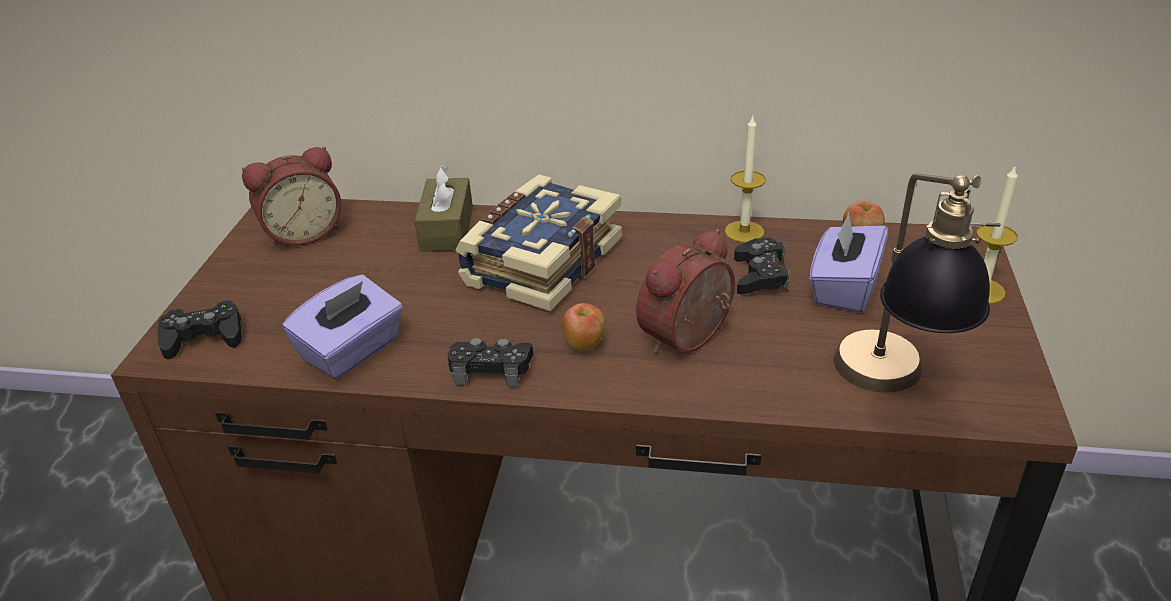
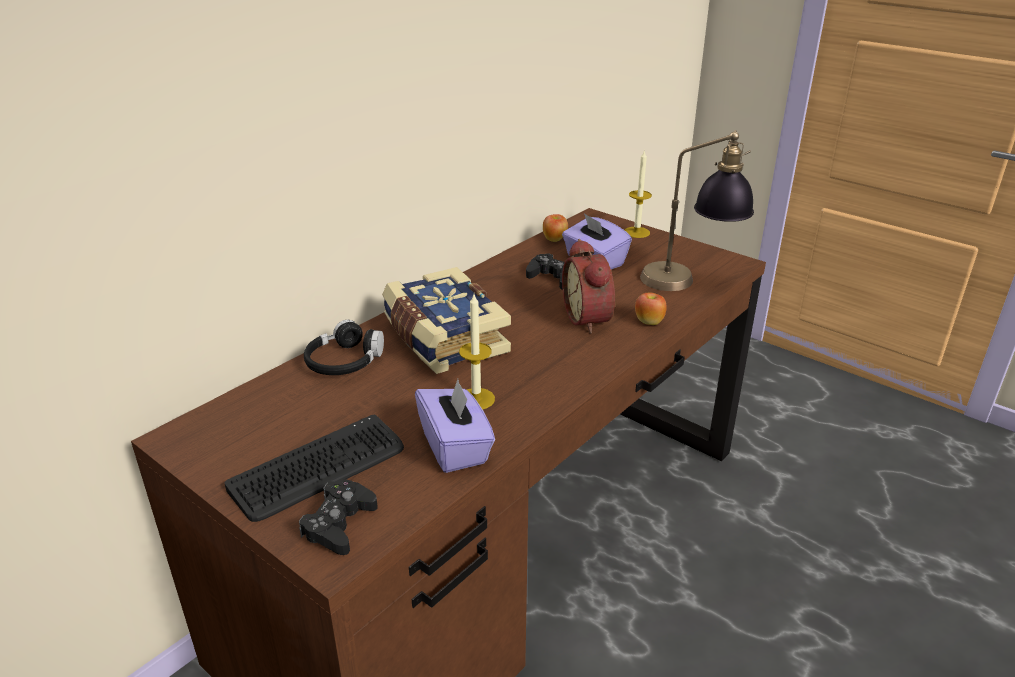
camera: 60 degrees left, 5 degrees down
(274, 292) = (319, 468): none -> keyboard
(303, 233) = (242, 431): alarm clock -> none
(447, 229) = (344, 361): brown tissue box -> black headphones
(491, 368) = (543, 394): black game controller -> none
(584, 344) = (556, 353): apple -> apple (649, 322)
(744, 231) = (504, 265): candle -> candle (476, 399)

